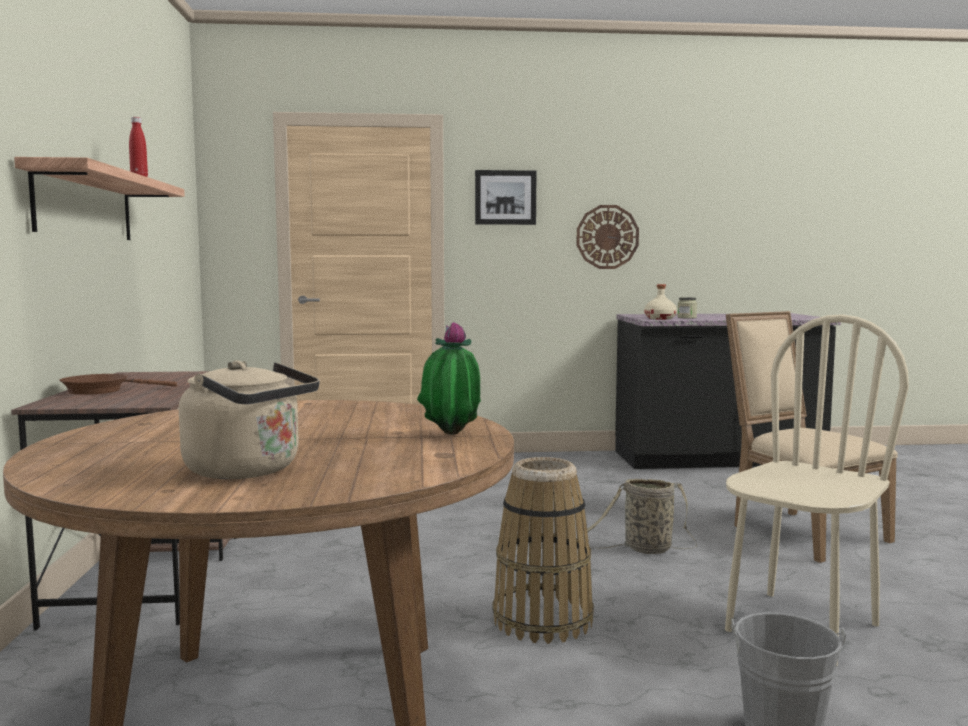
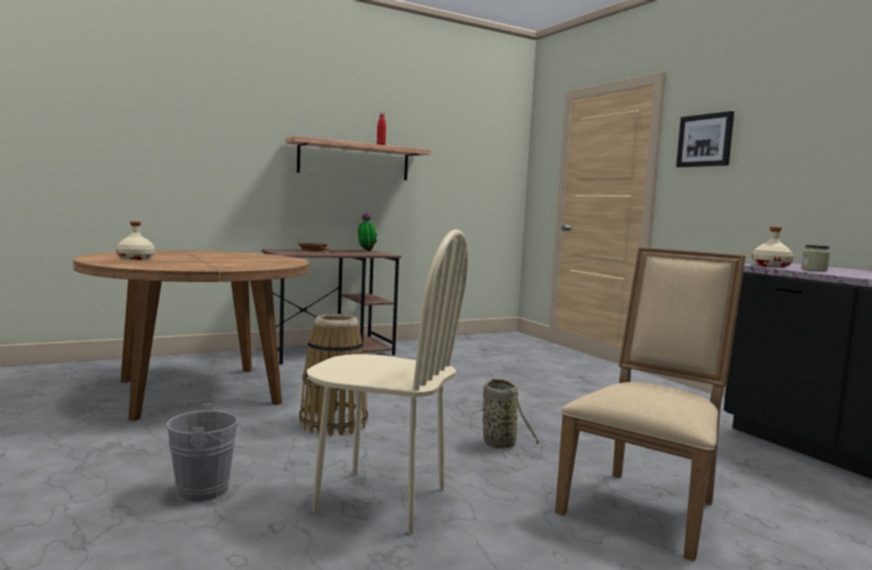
camera: 65 degrees right, 0 degrees up
(249, 471) = (135, 258): beige kettle -> beige bottle
(450, 436) = (212, 267): potted plant -> potted plant (366, 251)
(607, 237) = (800, 176): wall clock -> none

